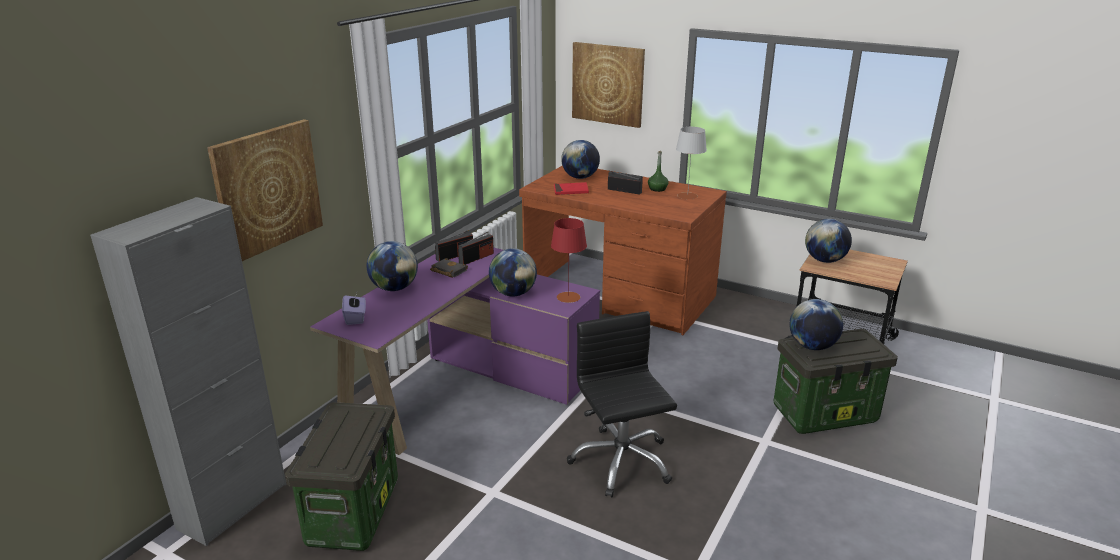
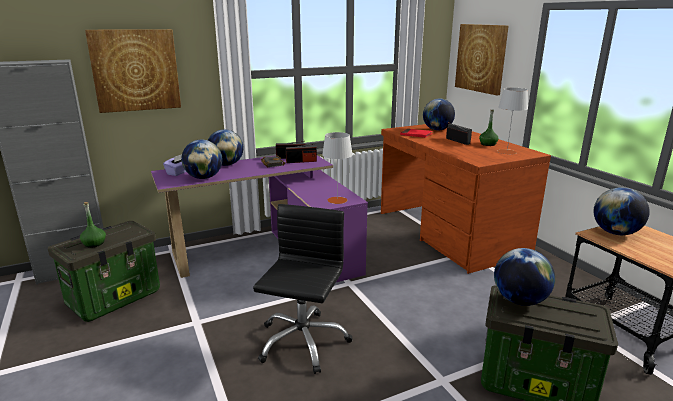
camera: 35 degrees right, 5 degrees down
(346, 447) = (94, 243): none -> green bottle
(513, 293) = (305, 189): globe -> globe (204, 178)
(568, 297) = (337, 200): red table lamp -> grey table lamp

